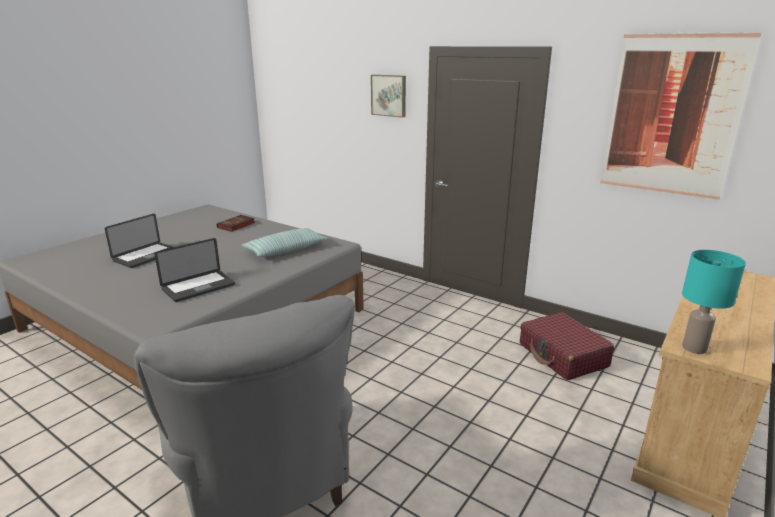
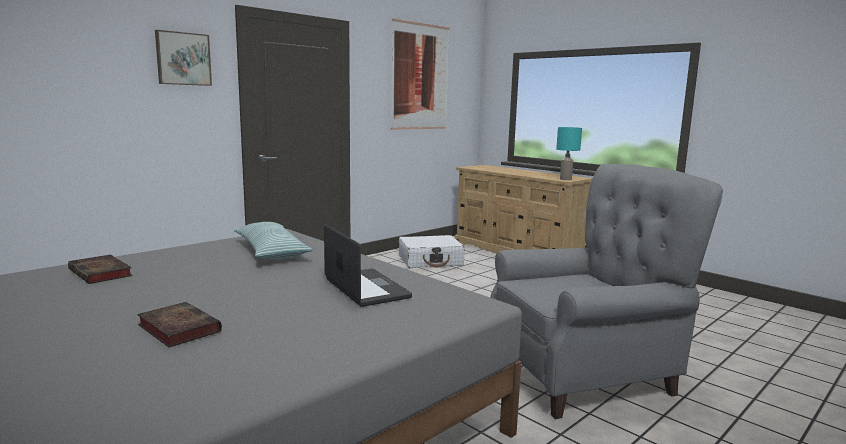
camera: 80 degrees left, 10 degrees down
(146, 256) = (177, 328): laptop -> book
(563, 355) = (430, 261): red suitcase -> white suitcase

